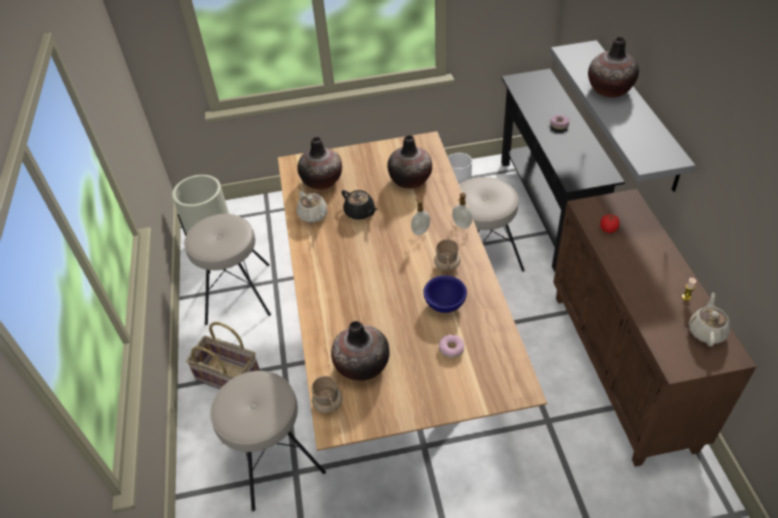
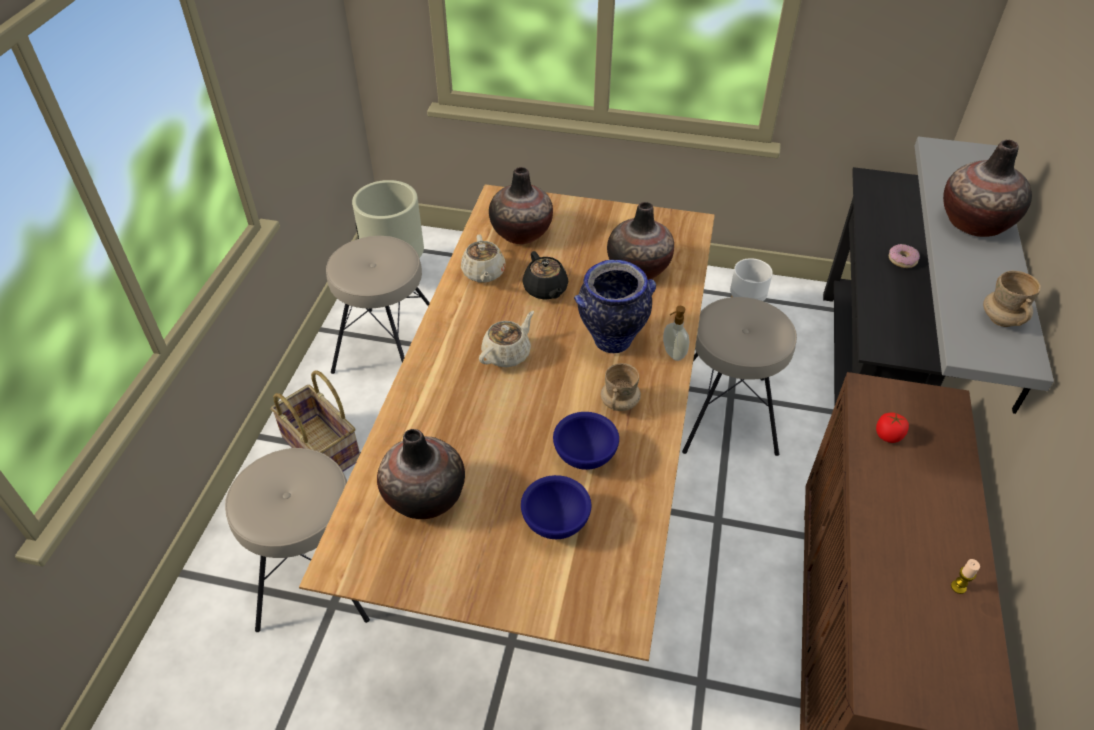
camera: 20 degrees right, 0 degrees up
(328, 404) = (350, 531): beige mug -> beige mug (1002, 319)
(420, 231) = (611, 342): soap dispenser -> vase
(451, 349) = (556, 522): donut -> blue bowl
(706, 331) = (964, 655): beige teapot -> beige teapot (507, 354)

